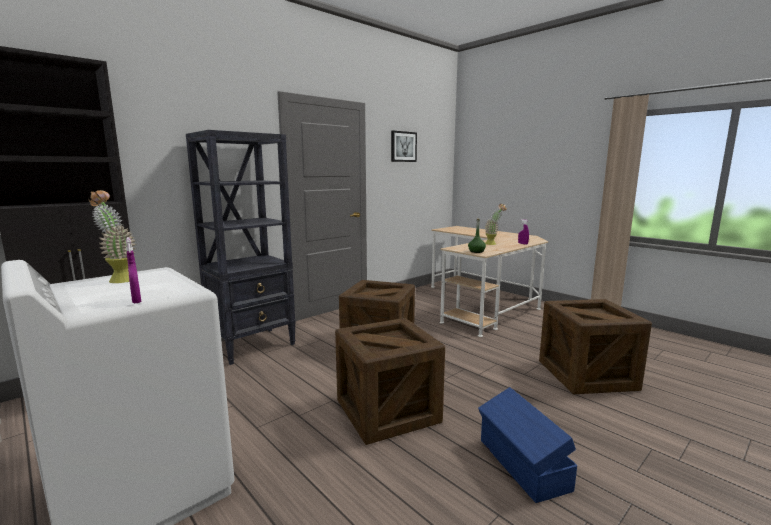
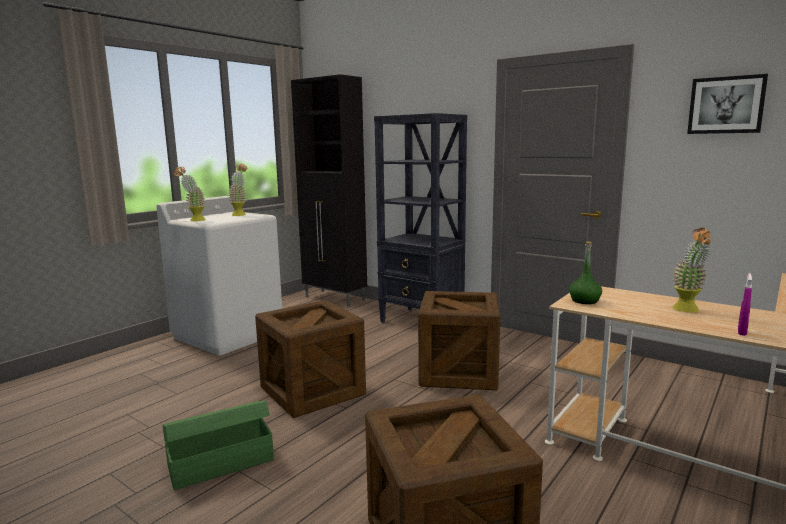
camera: 80 degrees right, 0 degrees up
(136, 301) = (193, 221): purple spray bottle -> potted plant
(522, 465) = (219, 462): blue storage box -> green storage box

